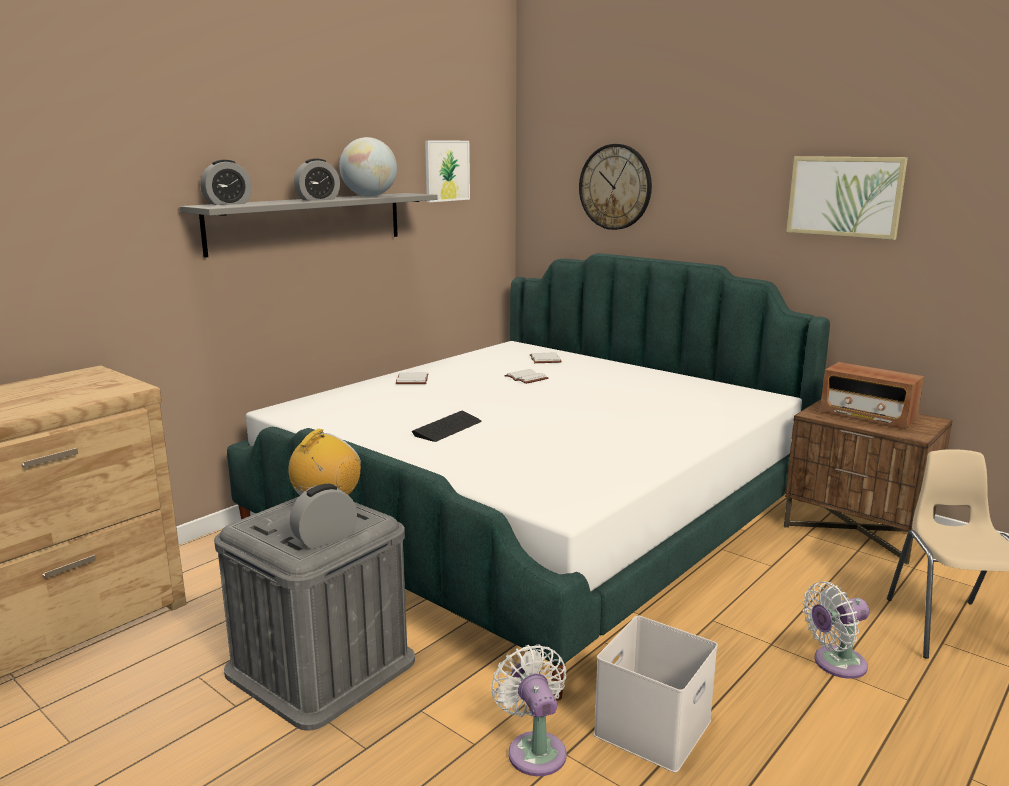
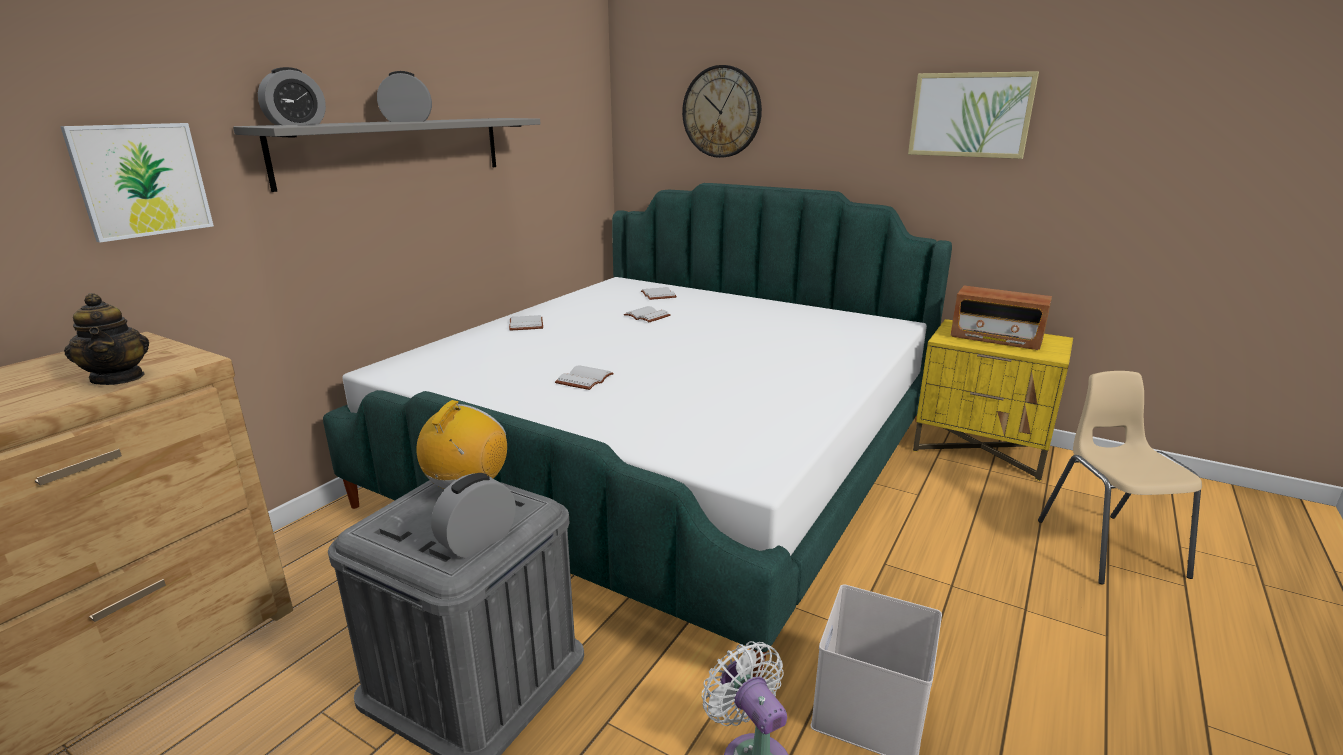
camera: 10 degrees left, 5 degrees up
(81, 396) = (119, 378): none -> teapot
(318, 199) = (407, 121): alarm clock -> alarm clock turned 150 degrees counterclockwise
(369, 196) = (465, 119): globe -> none
(447, 171) = (543, 94): picture -> picture (142, 180)
(447, 428) = (584, 379): keyboard -> white book
(835, 664) = (1021, 601): white fan -> none
(857, 531) = (981, 449): brown nightstand -> yellow nightstand

